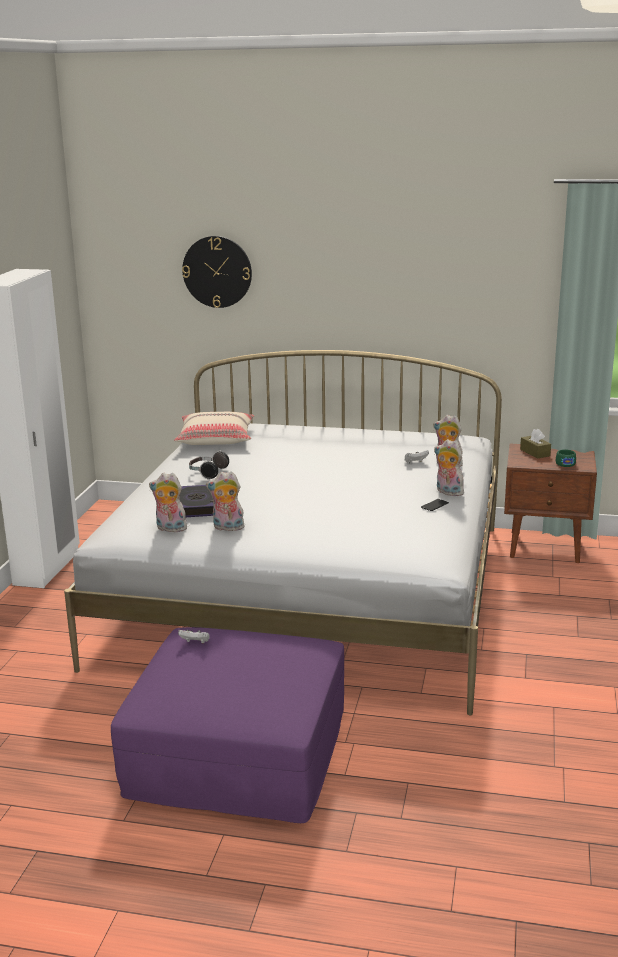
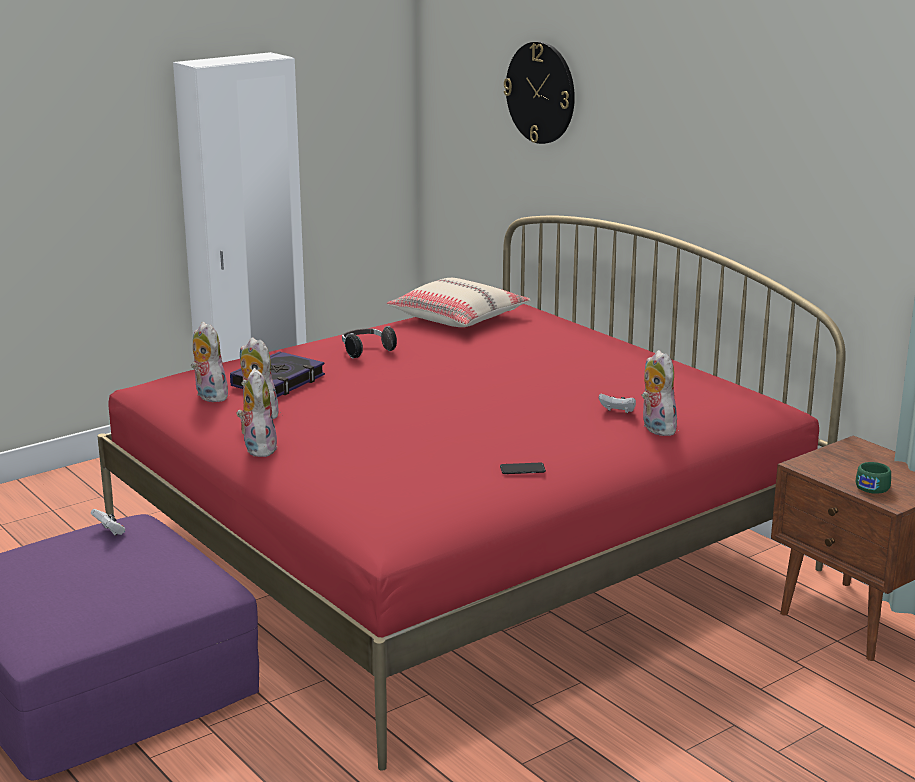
camera: 40 degrees right, 0 degrees up
(311, 592) = (458, 553): white bed -> red bed
(447, 492) = (579, 461): plush toy -> plush toy (257, 448)
(535, 452) = (862, 458): brown tissue box -> none

